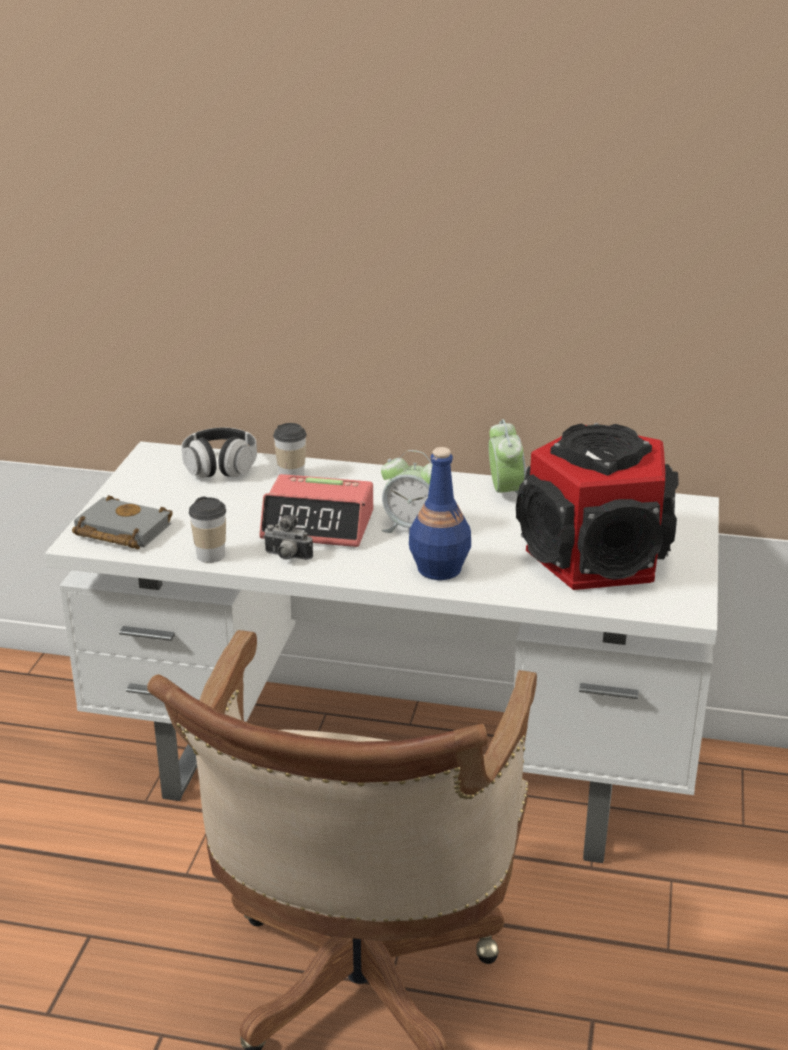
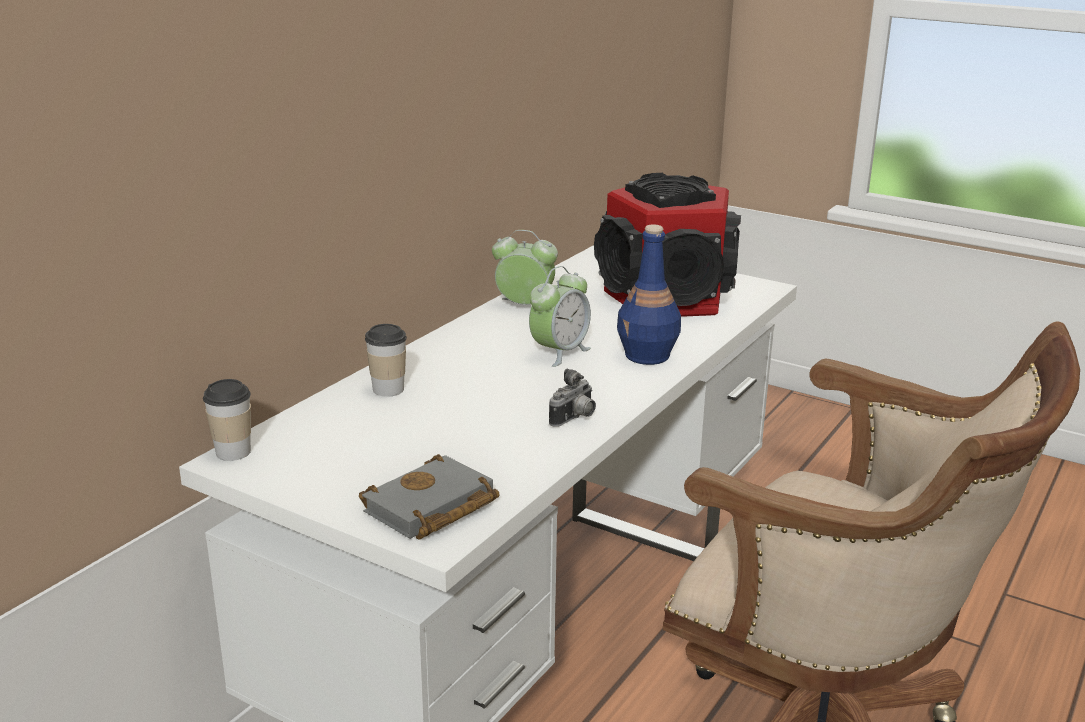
camera: 70 degrees left, 5 degrees down
(210, 555) = (540, 459): cup -> cup (233, 452)
(220, 467) = (320, 424): headphones -> none
(318, 525) = (515, 393): alarm clock -> none

